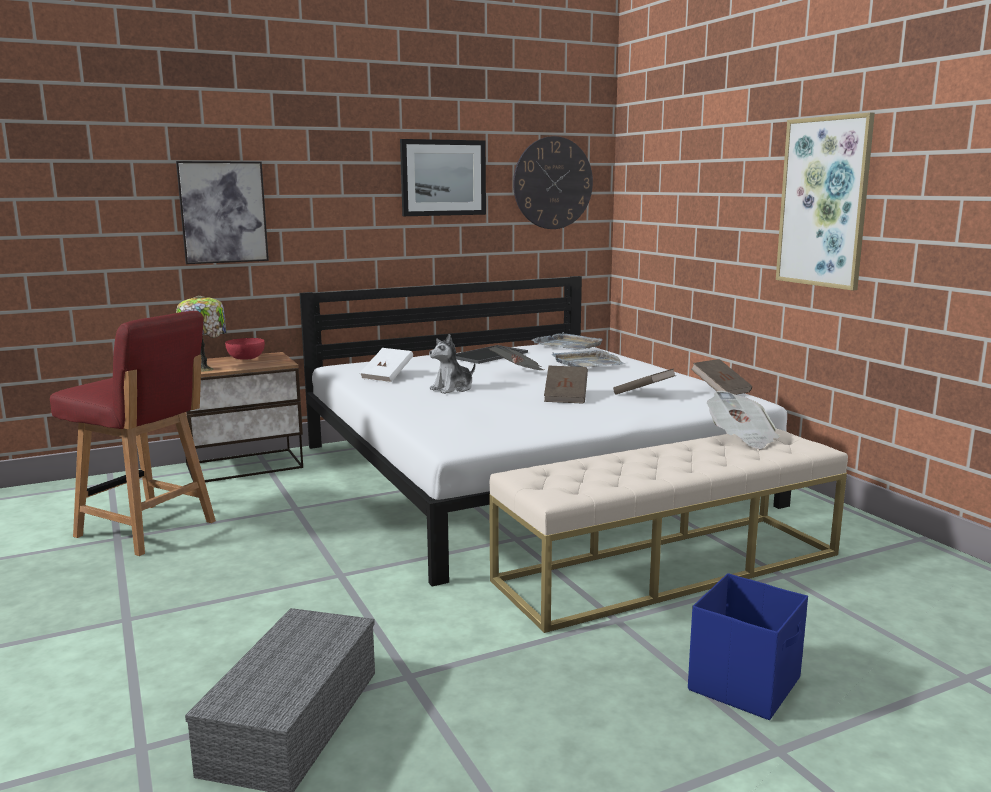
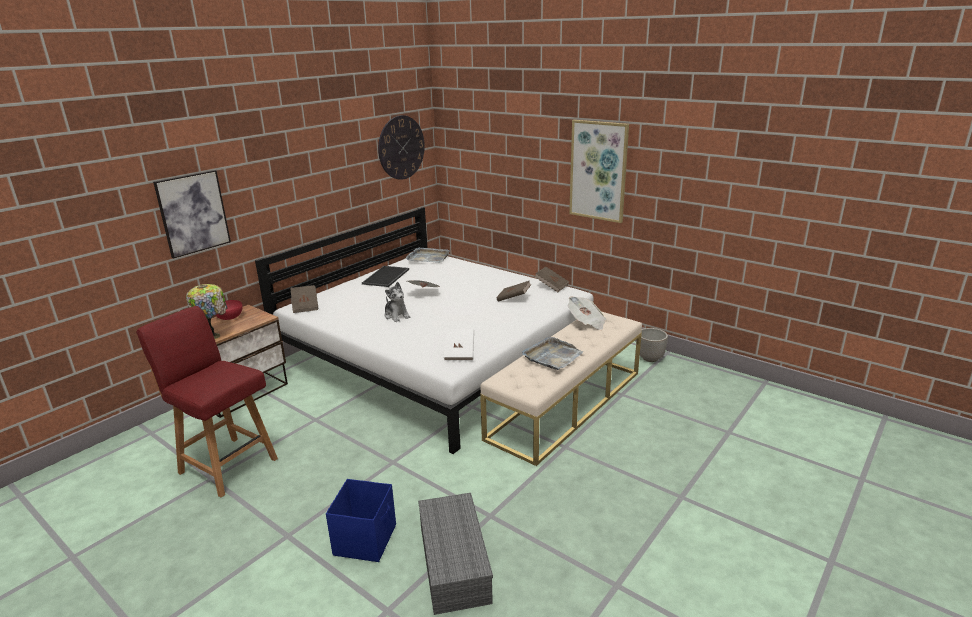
camera: 25 degrees left, 10 degrees up
(148, 529) = (227, 465): red chair -> red chair turned 150 degrees counterclockwise
(387, 377) = (340, 312): white book -> white book (459, 353)
(443, 178) = (335, 157): picture -> none
(453, 388) = (396, 315): plush toy -> plush toy turned 60 degrees counterclockwise
(566, 397) = (472, 310): brown book -> brown book (305, 306)
(586, 363) = (456, 274): grey tray -> grey tray (552, 356)
(745, 684) = (646, 465): blue storage box -> blue storage box (366, 539)
(880, 540) = (650, 358): none -> planter

